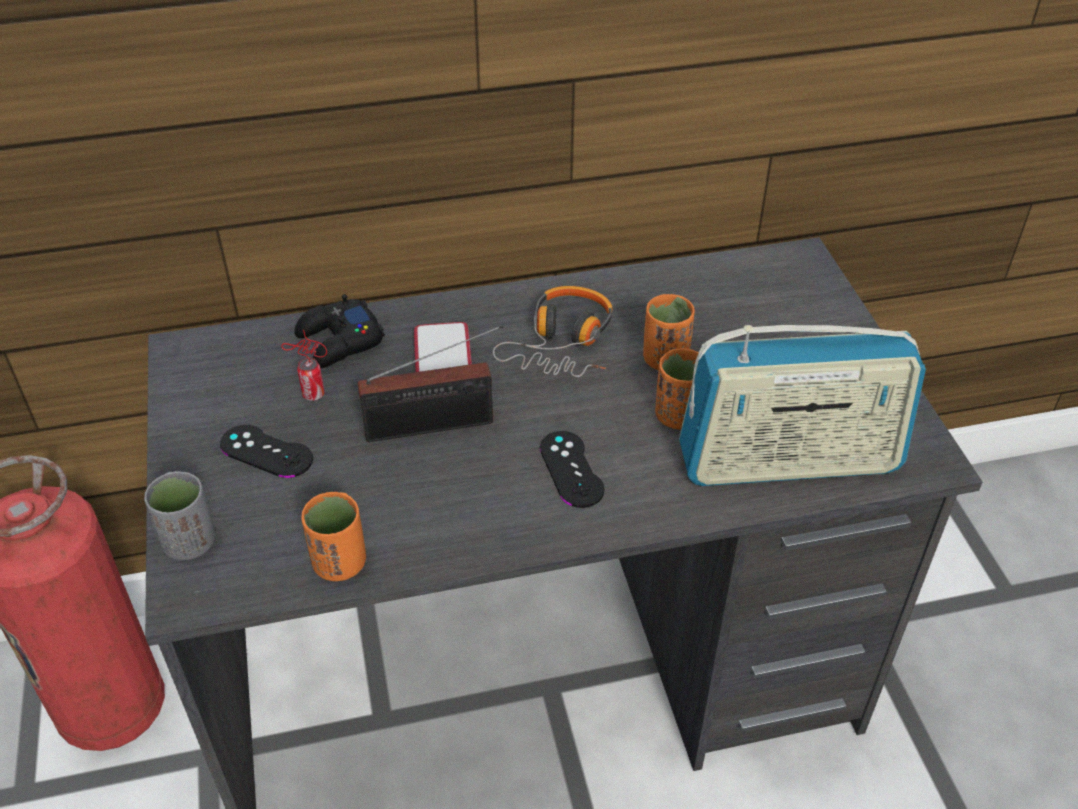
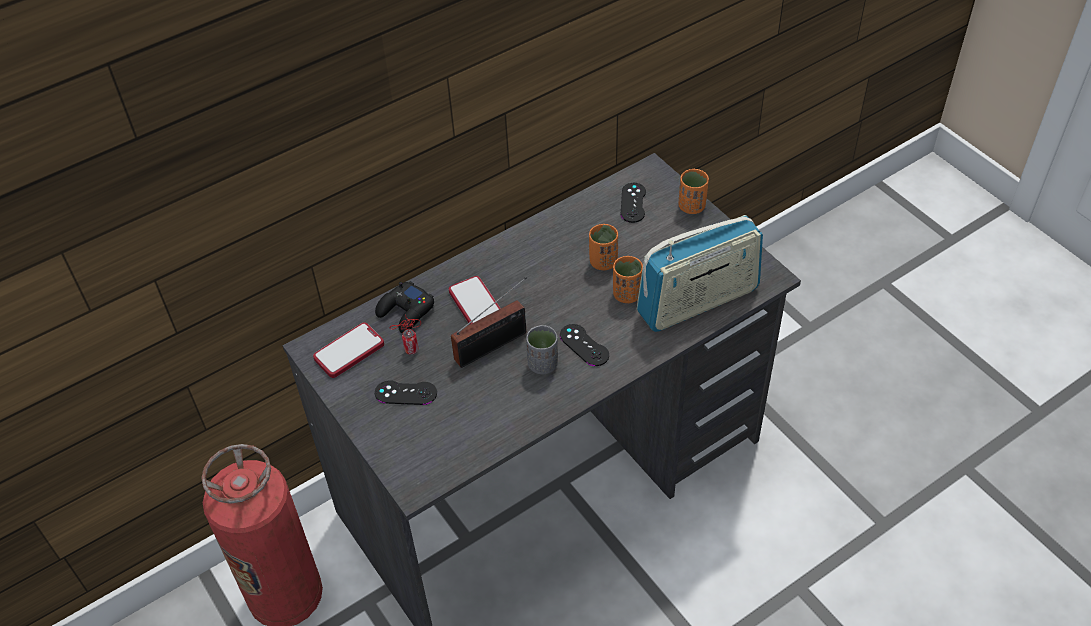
camera: 20 degrees left, 5 degrees up
(190, 542) = (396, 459): grey cup -> grey cup (543, 364)
(228, 370) = (349, 351): none -> phone
(339, 563) = (487, 440): orange cup -> orange cup (691, 206)
(562, 343) = (539, 270): headphones -> none
(753, 293) = (633, 203): none -> black game controller

